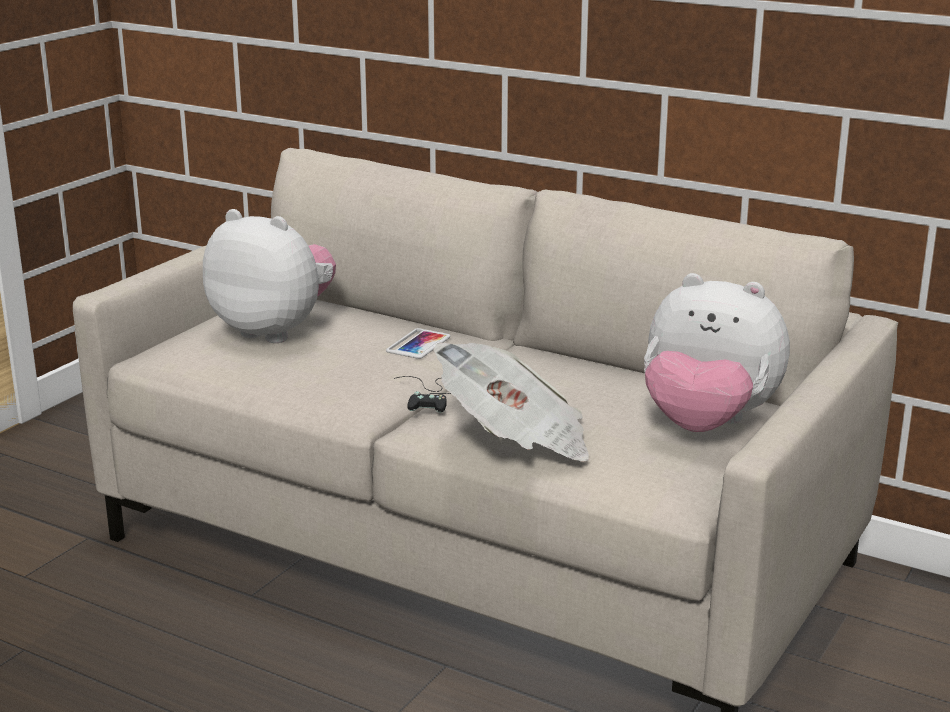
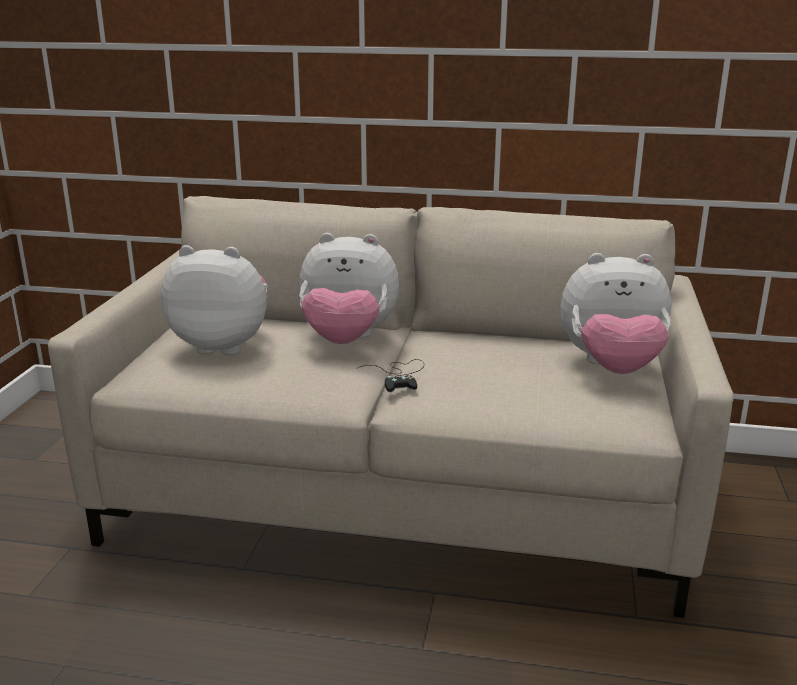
camera: 20 degrees left, 0 degrees up
(418, 344) = (347, 340): phone -> plush toy
(515, 440) = (490, 402): newspaper -> none

